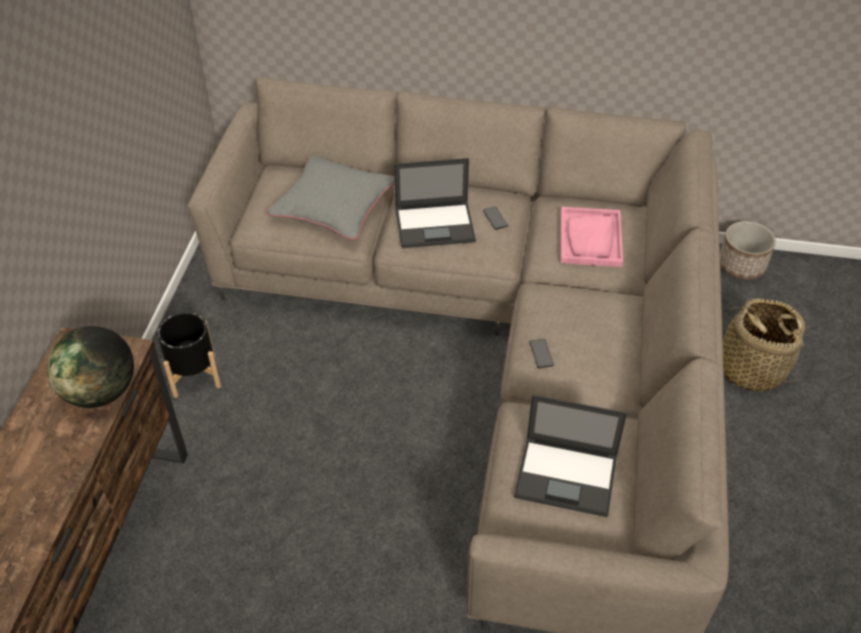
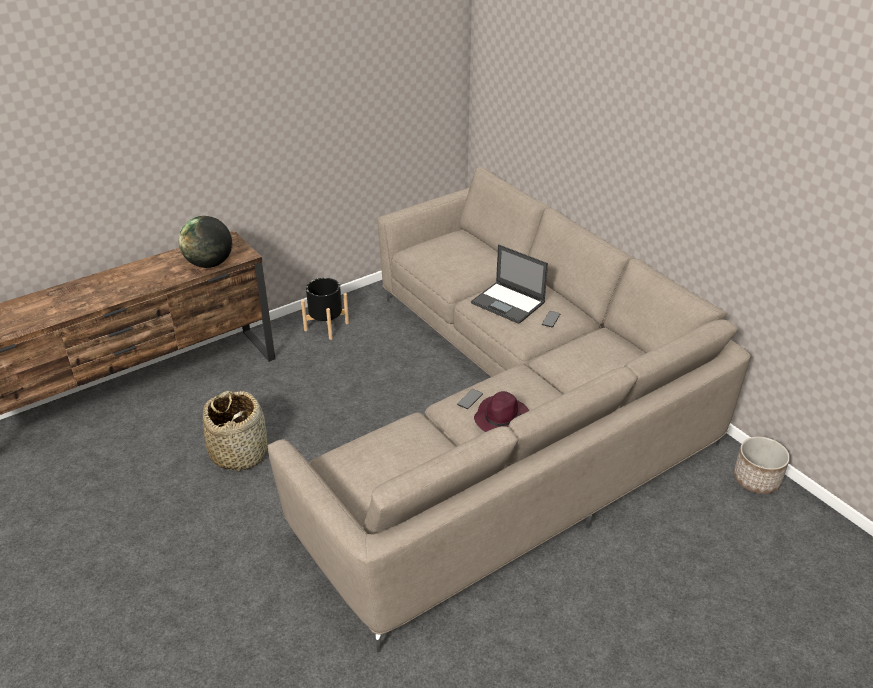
camera: 45 degrees right, 10 degrees down
(333, 205) = (466, 263): grey pillow -> none
(567, 476) = (389, 463): laptop -> none
(590, 239) = (596, 363): pink tray -> none
(593, 353) = (501, 418): none -> purple hat
(751, 368) = (667, 540): basket -> basket (239, 452)

